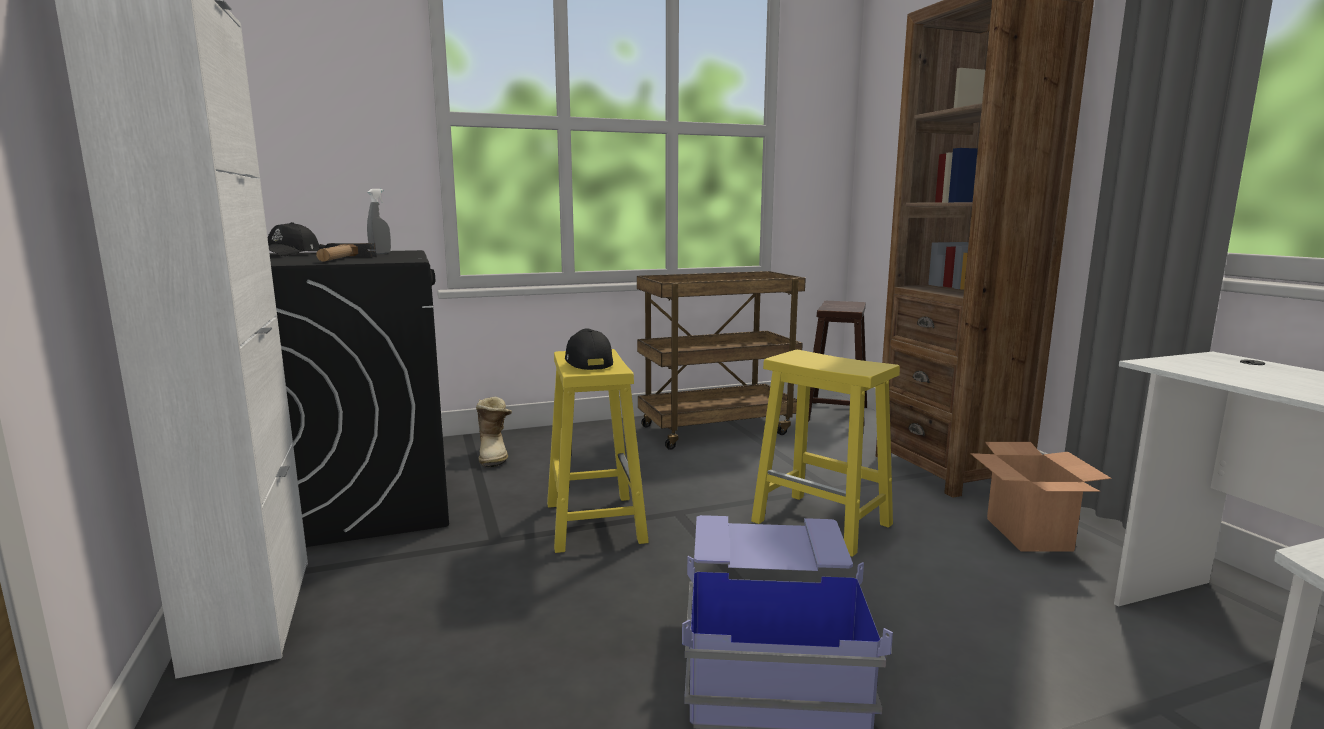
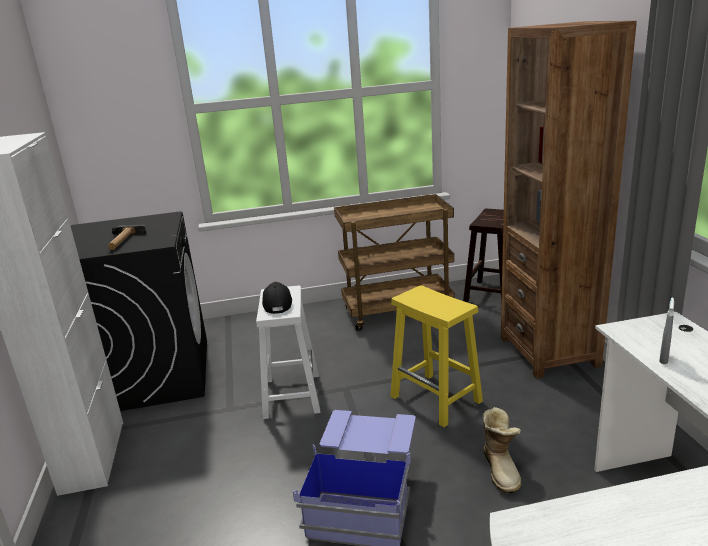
camera: 10 degrees right, 10 degrees up
(291, 254) = (98, 227): black cap -> none
(380, 254) = (151, 224): grey spray bottle -> grey spray bottle (663, 358)
(494, 455) = (242, 335): boot -> boot (502, 469)
(594, 521) = (291, 394): yellow stool -> white stool
(1029, 534) = (572, 412): cardboard box -> none

